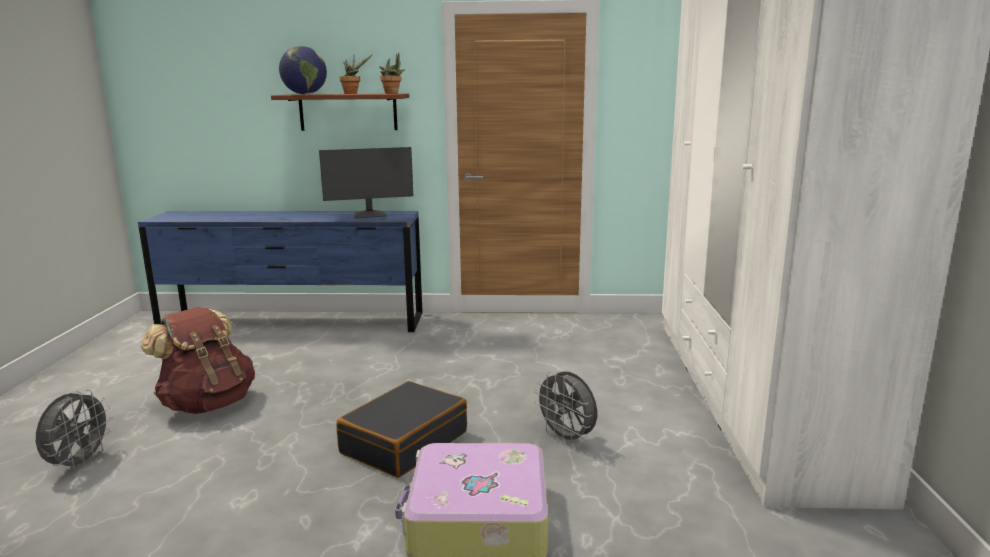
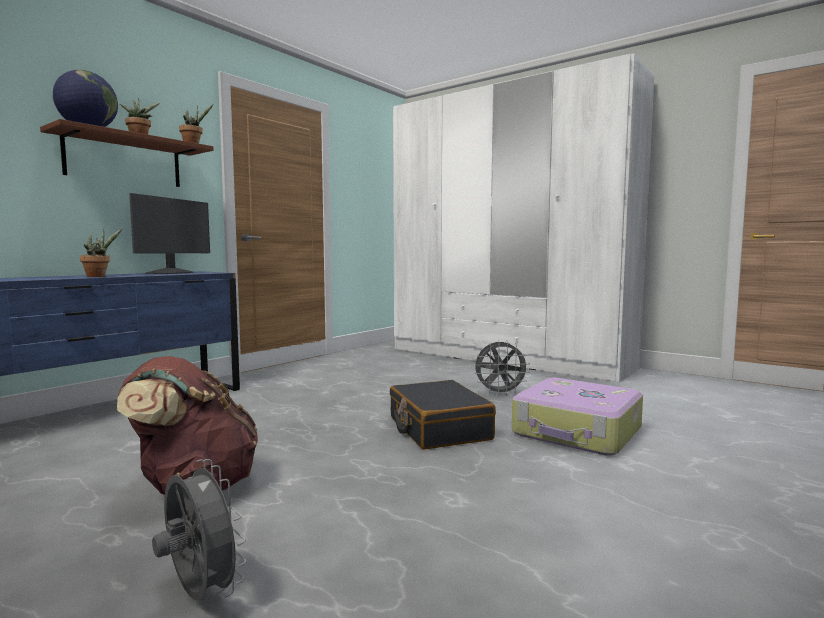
camera: 55 degrees left, 10 degrees down
(296, 219) = (99, 276): none -> potted plant

